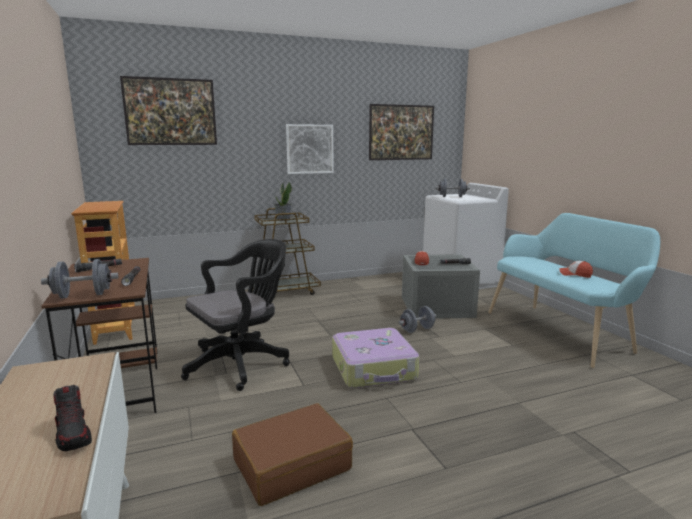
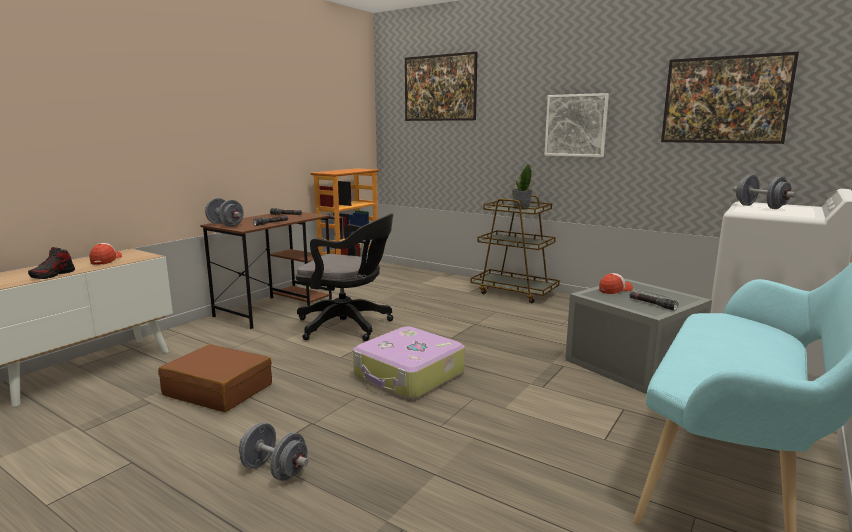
camera: 55 degrees right, 0 degrees up
(417, 330) = (538, 370): grey dumbbell -> grey dumbbell (274, 470)
(575, 274) = (728, 363): cap -> cap (106, 260)

